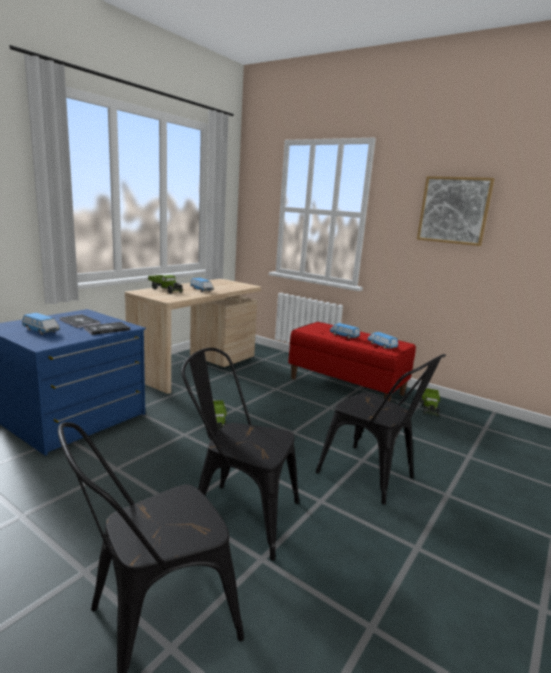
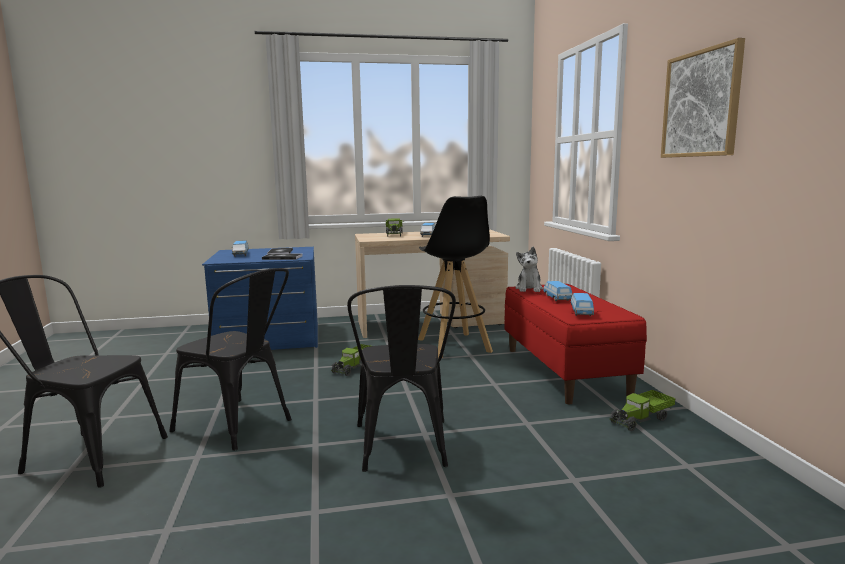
camera: 45 degrees right, 5 degrees down
(237, 514) = (240, 426): black chair -> black chair turned 150 degrees clockwise
(250, 383) = (454, 346): none -> black stool
(310, 330) = (529, 288): none -> plush toy

